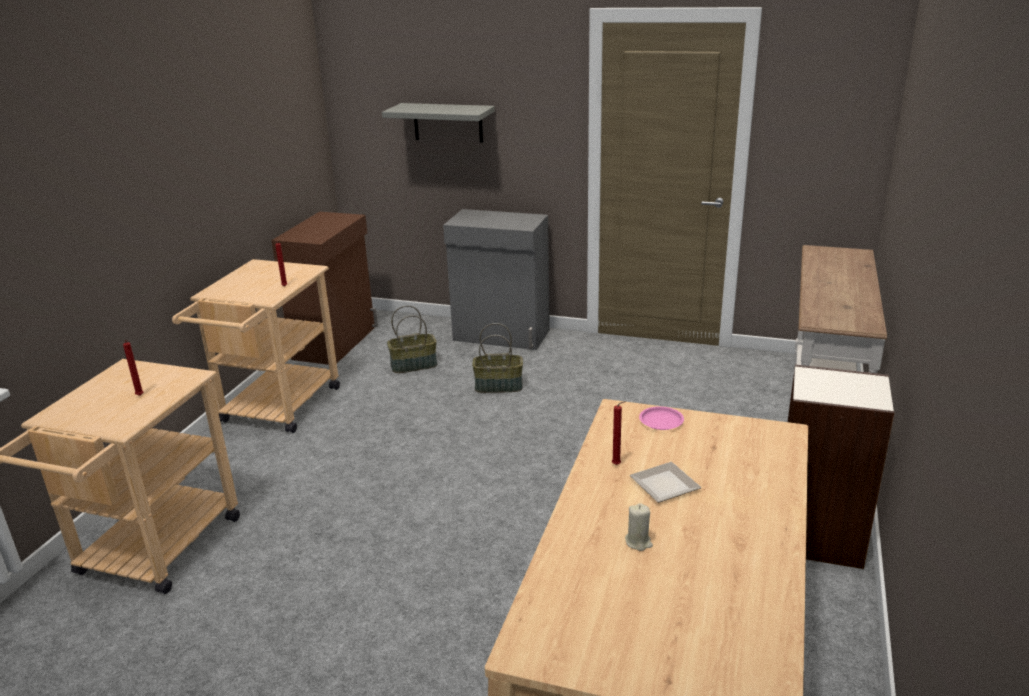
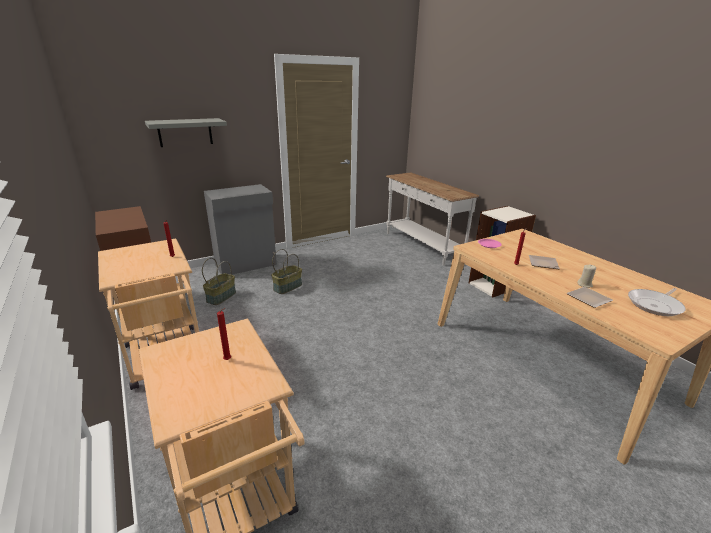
camera: 50 degrees left, 0 degrees up
(585, 558) = (590, 299): none -> plate
(663, 629) = (655, 305): none -> frying pan

